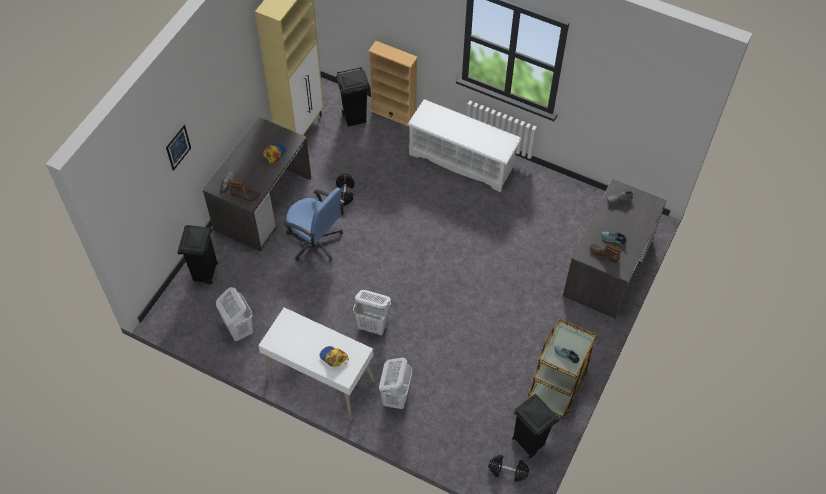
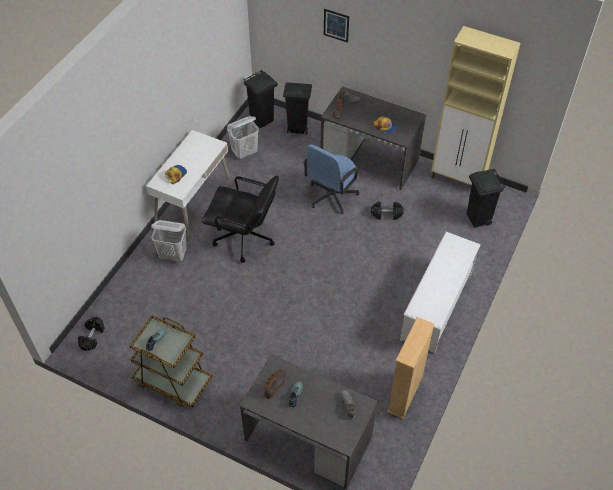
camera: 90 degrees right, 5 degrees down
(373, 325) = (244, 238): white laundry basket -> black office chair
(393, 114) = (488, 249): beige bookcase -> beige bookcase (405, 394)
(528, 442) = (117, 354): black trash can -> black trash can (262, 120)

